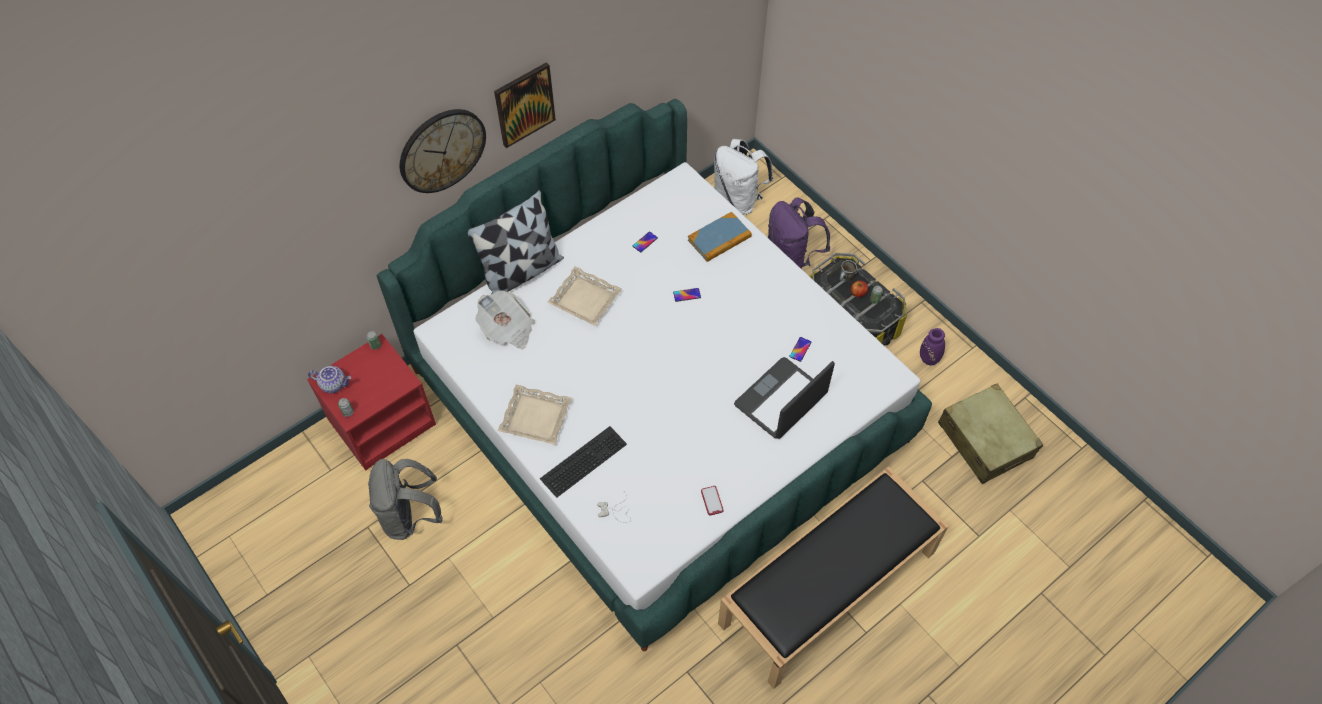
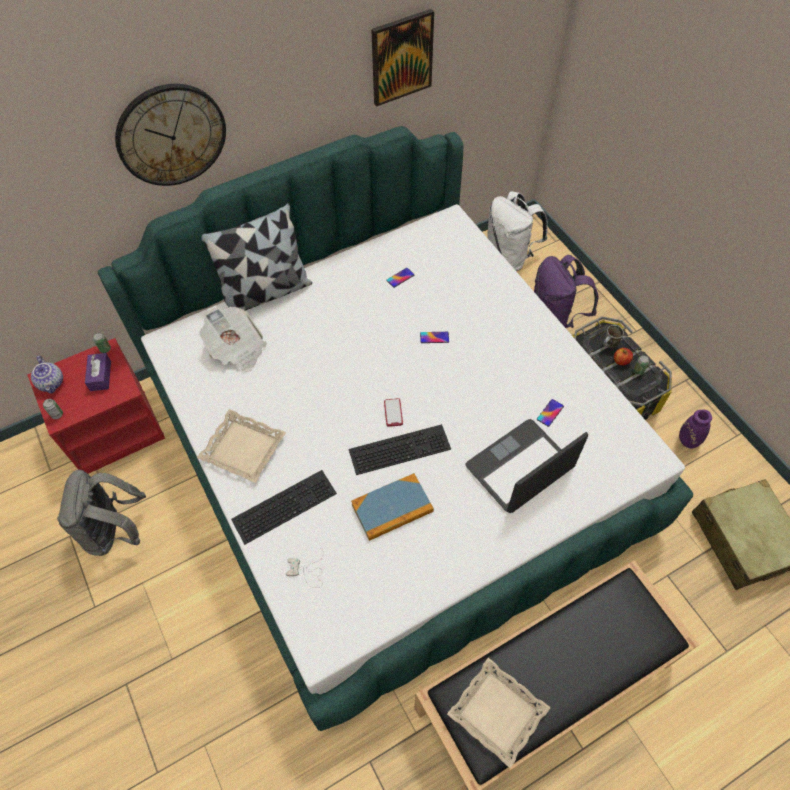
camera: 10 degrees right, 0 degrees up
(334, 384) = (52, 383): teapot -> teapot turned 45 degrees clockwise
(378, 371) = (100, 376): none -> purple tissue box
(524, 104) = (275, 99): picture -> picture (401, 57)
(584, 300) = (324, 329): beige tray -> beige tray (497, 713)
(674, 397) = (400, 447): none -> keyboard
(712, 501) = (420, 576): phone -> phone (393, 413)
(719, 239) = (479, 284): book -> book (392, 508)

